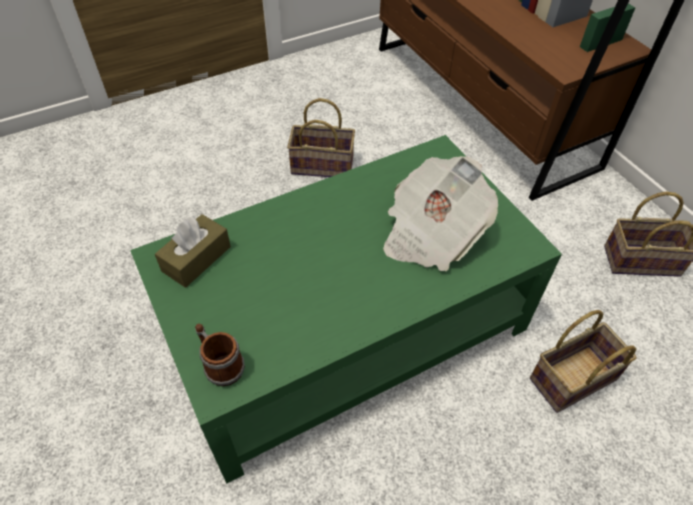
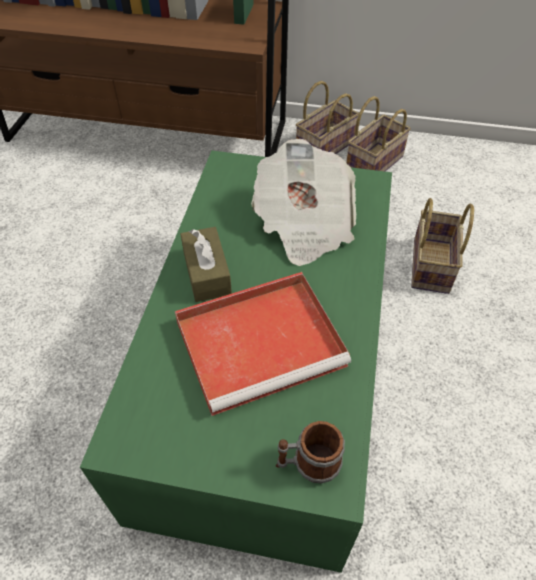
camera: 50 degrees left, 0 degrees up
(196, 259) = (158, 409): brown tissue box -> brown tissue box (207, 273)
(297, 278) = (263, 342): none -> red tray
(324, 165) = (82, 267): basket -> basket (325, 146)

